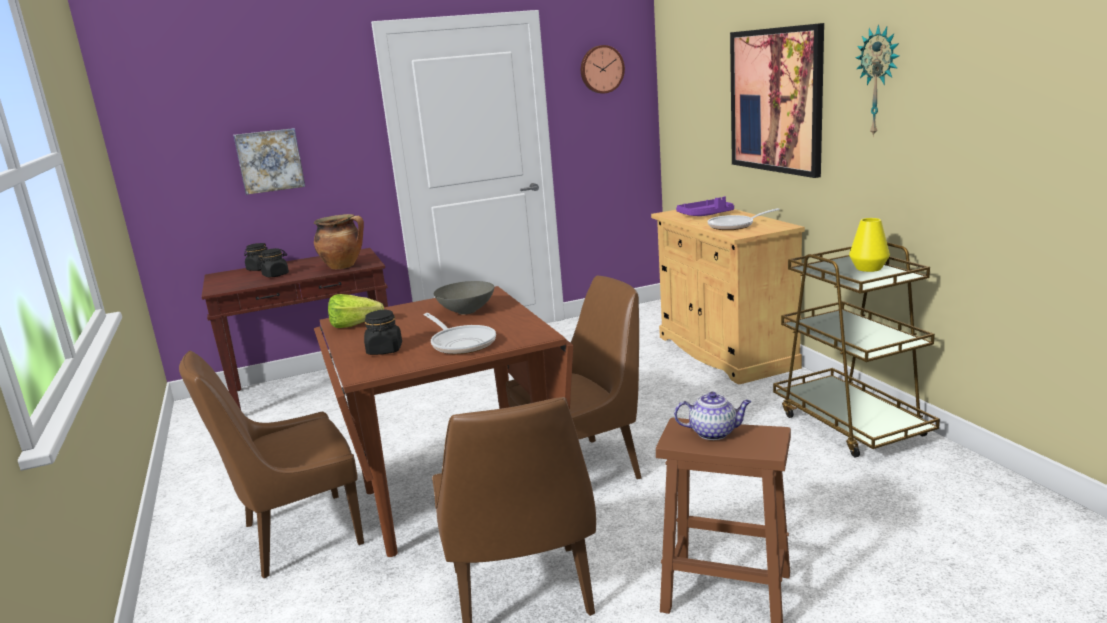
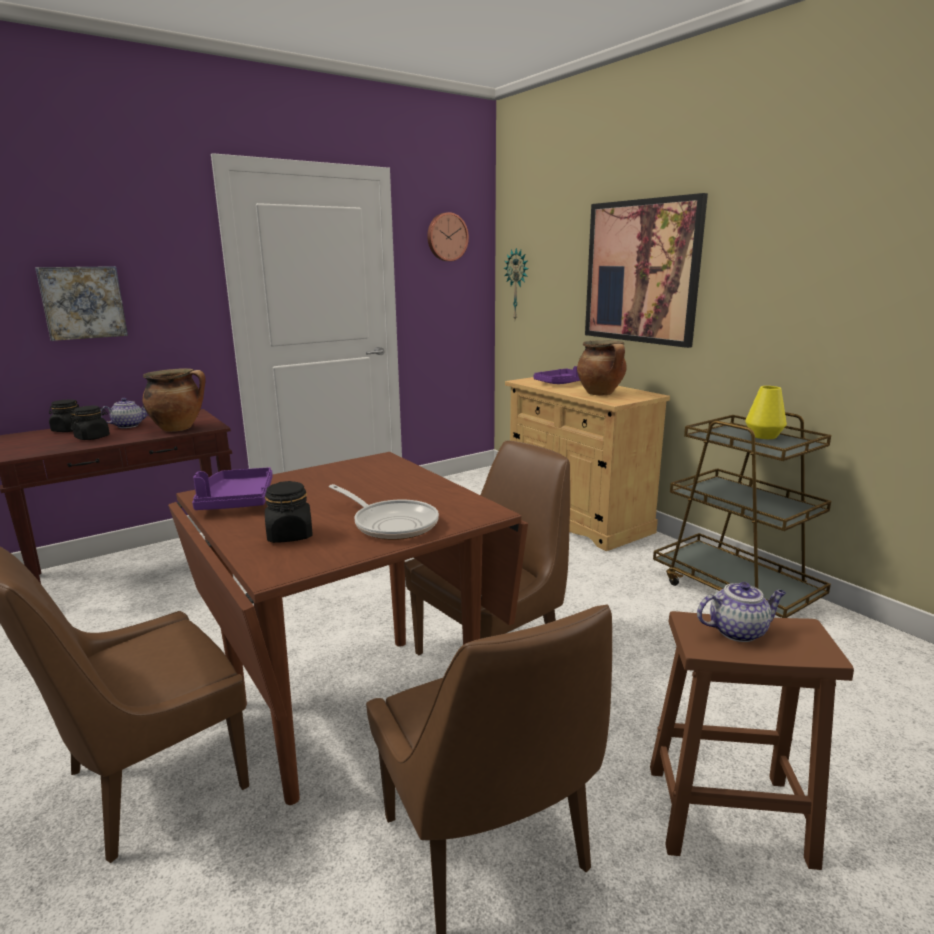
camera: 15 degrees left, 0 degrees up
(306, 264) = (128, 425): none -> teapot
(359, 325) = (236, 501): lettuce -> purple tray
(466, 311) = (371, 481): grey bowl -> none
(734, 226) = (601, 393): frying pan -> cooking pot
(879, 81) = (773, 251): wall clock -> wall clock (518, 284)

